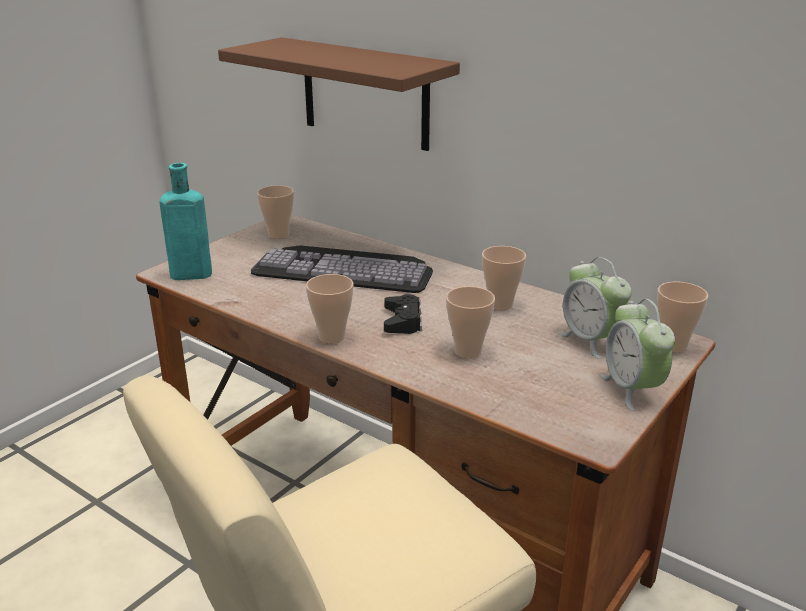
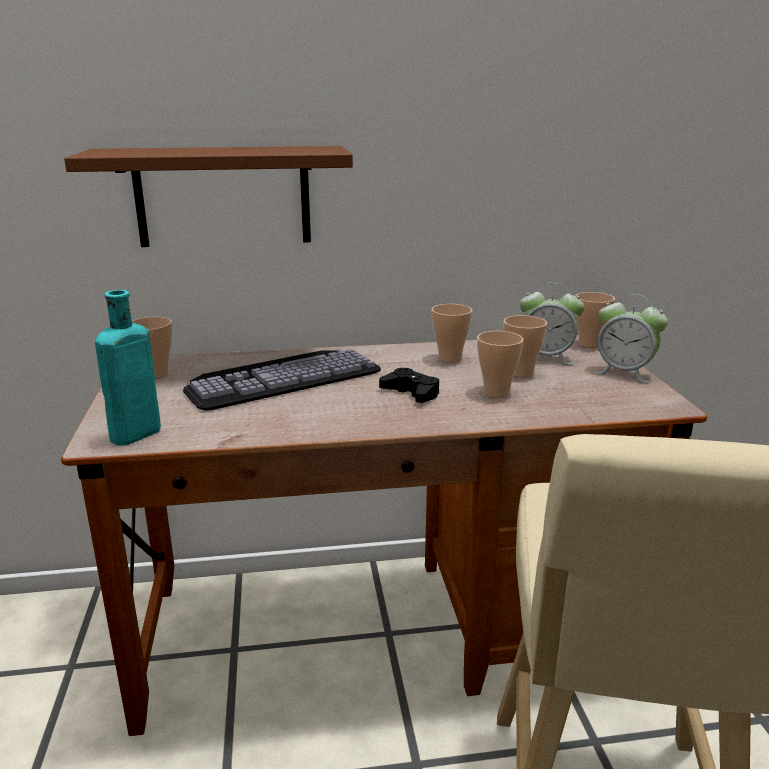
camera: 45 degrees left, 5 degrees down
(332, 337) = (385, 424): cup -> cup (521, 373)

